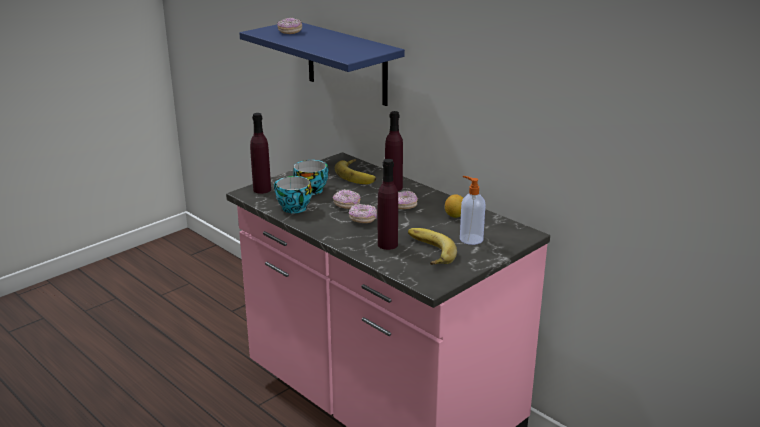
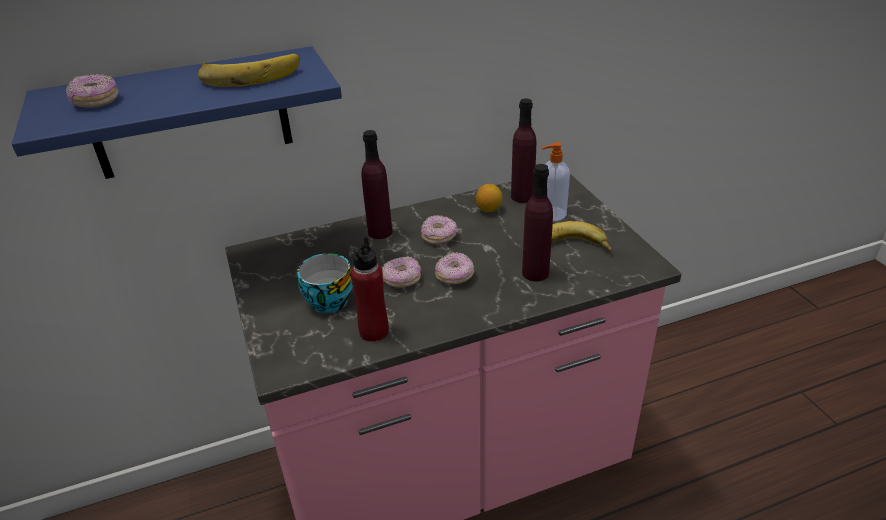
camera: 65 degrees left, 10 degrees up
(262, 189) = (283, 350): purple bottle -> purple bottle (522, 197)
(292, 208) = (374, 331): cup -> red bottle
(358, 175) = (317, 250): banana -> banana (250, 74)

